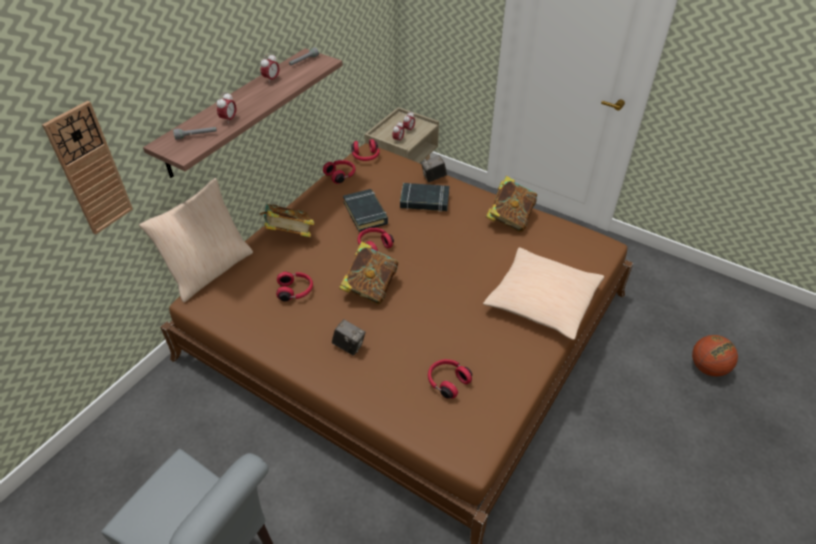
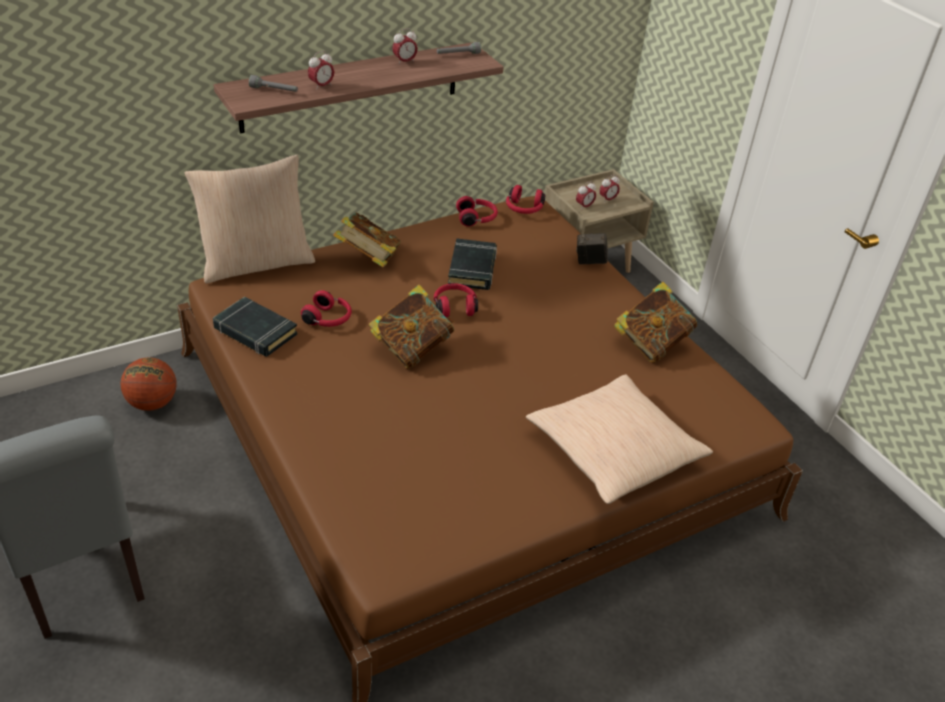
camera: 25 degrees right, 5 degrees down
(90, 170) = (141, 86): wall clock -> none
(349, 346) = (340, 398): camera -> none
(424, 200) = (556, 282): black book -> black book (255, 332)
(447, 381) = (420, 484): red headphones -> none
(707, 367) = (842, 663): basketball -> basketball (152, 403)

